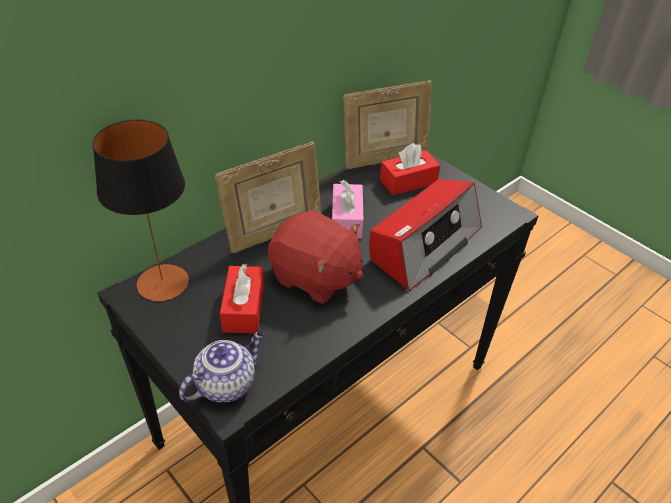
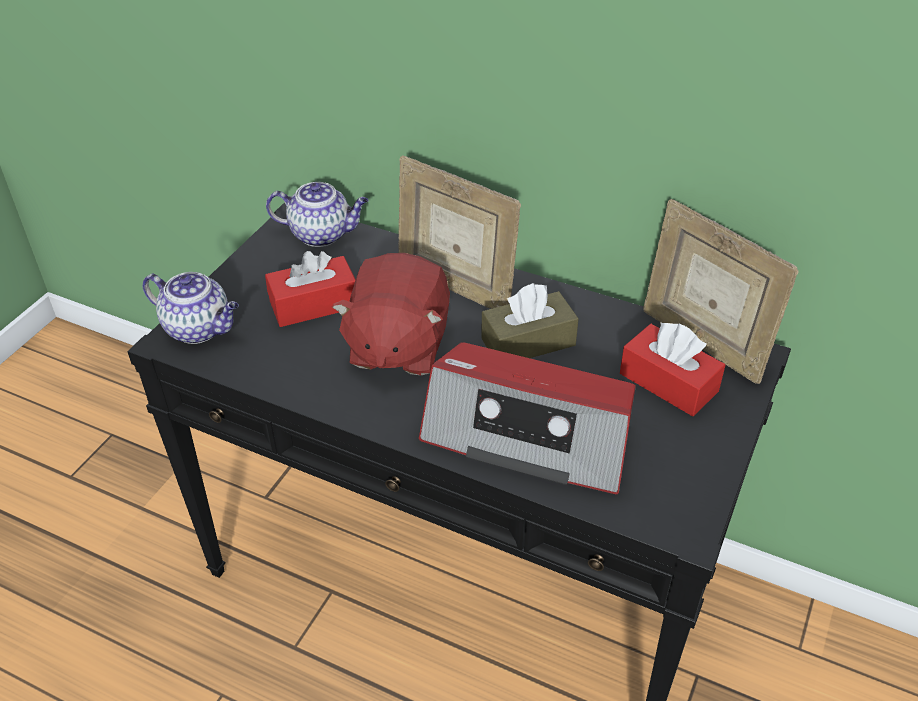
camera: 70 degrees right, 0 degrees up
(162, 283) = (322, 234): table lamp -> teapot
(346, 220) = (528, 342): pink tissue box -> brown tissue box

